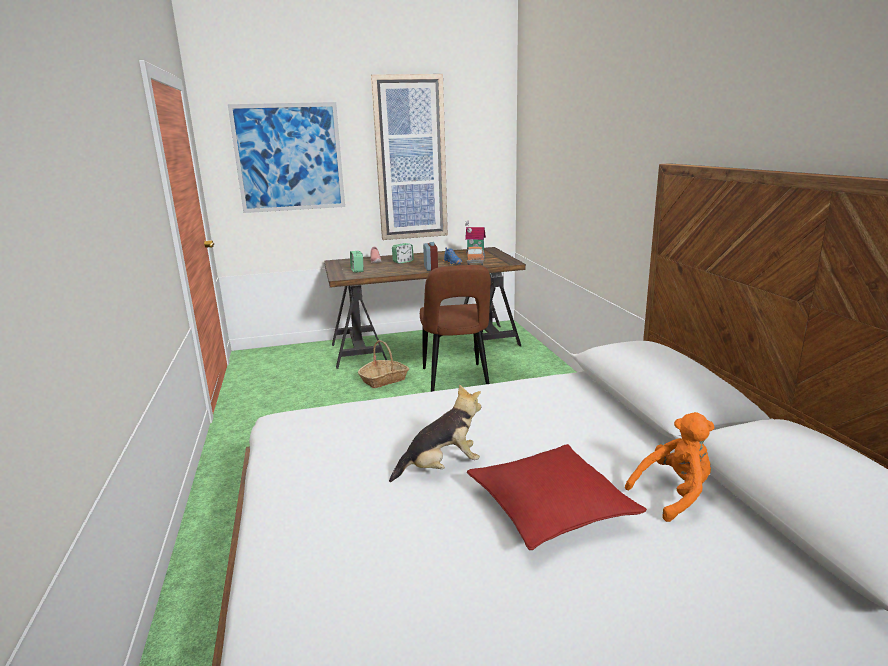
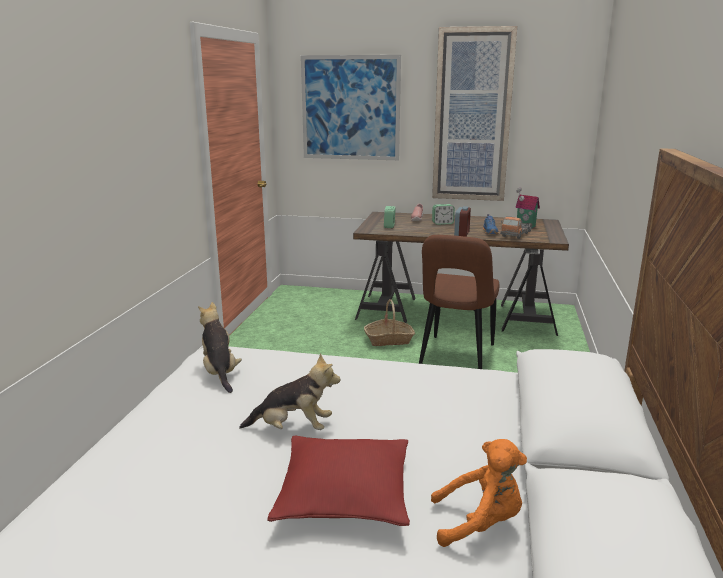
camera: 25 degrees right, 0 degrees up
(311, 437) = (220, 372): none -> plush toy

